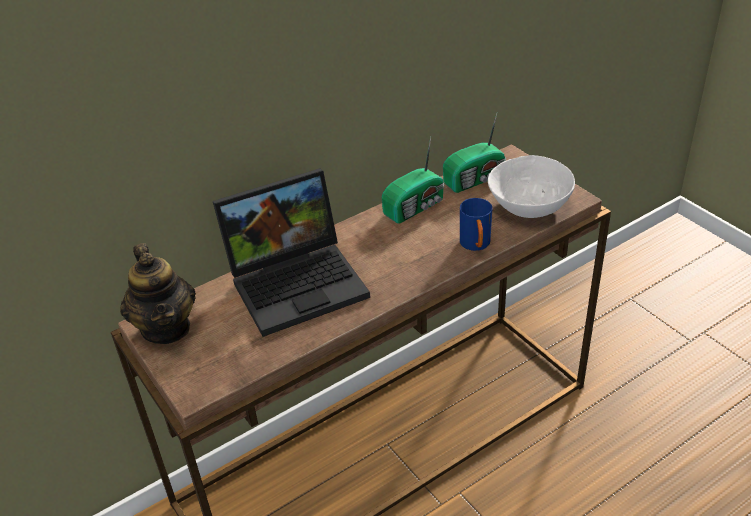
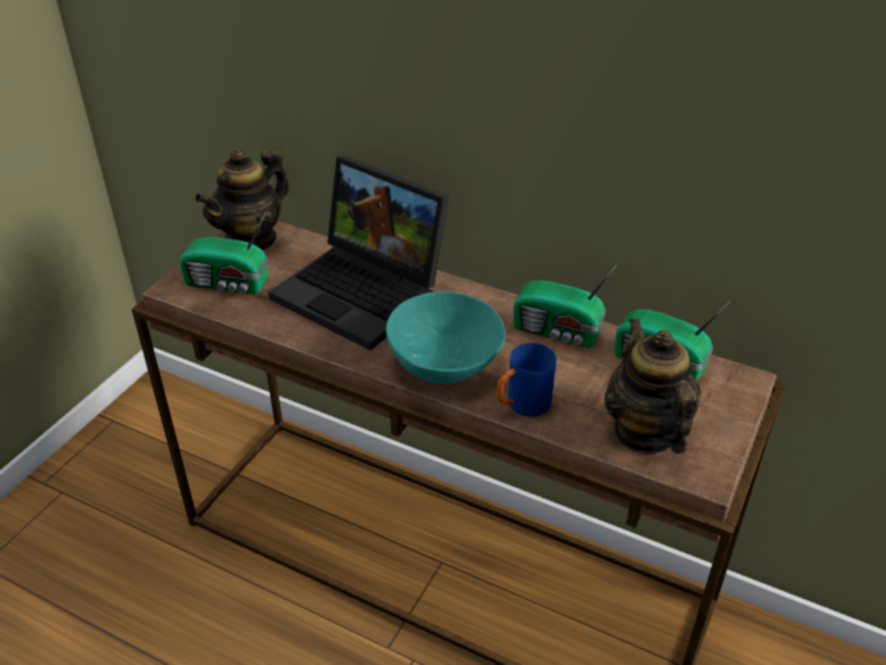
camera: 60 degrees right, 0 degrees up
(220, 356) = (228, 284): none -> radio
(410, 265) = (445, 362): none -> turquoise bowl
(529, 206) = (645, 431): white bowl -> teapot

